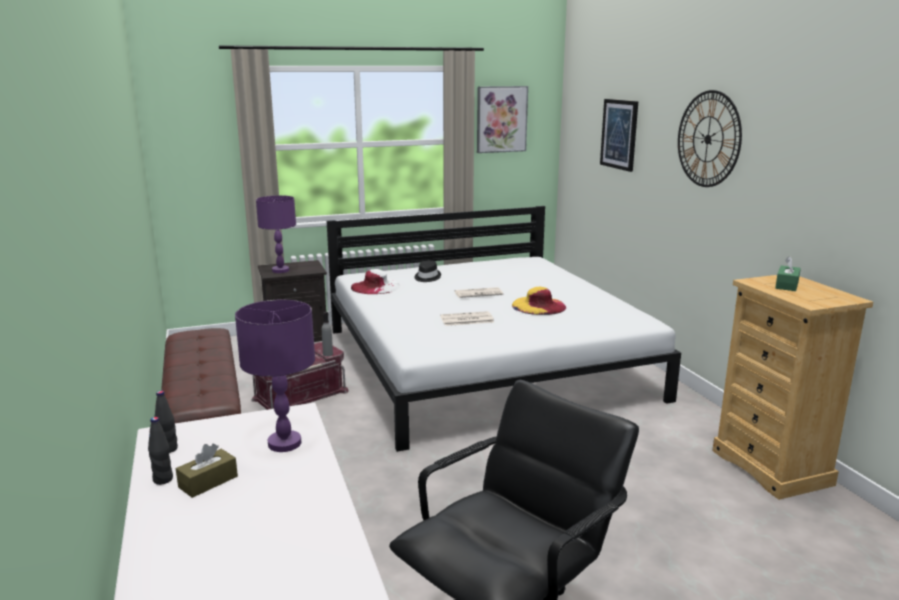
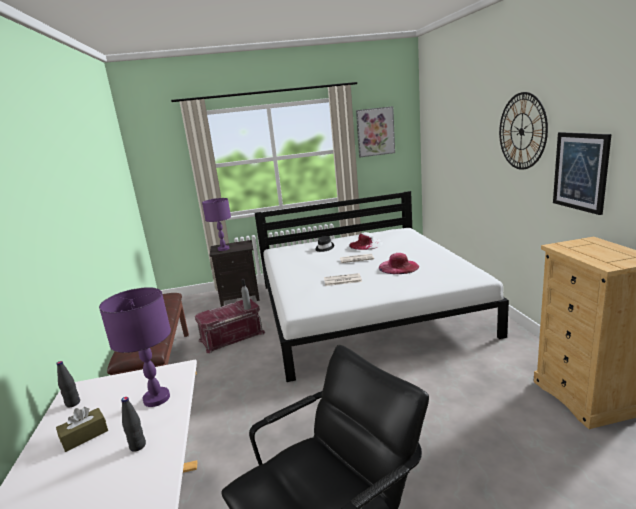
camera: 10 degrees right, 0 degrees up
(163, 479) = (54, 433): black bottle -> black bottle (138, 446)
(375, 286) = (286, 257): white hat -> white hat (366, 244)
(538, 306) = (398, 267): yellow hat -> pink hat
(619, 134) = (458, 134): picture -> picture (580, 171)
(786, 285) = (588, 248): green tissue box -> none

